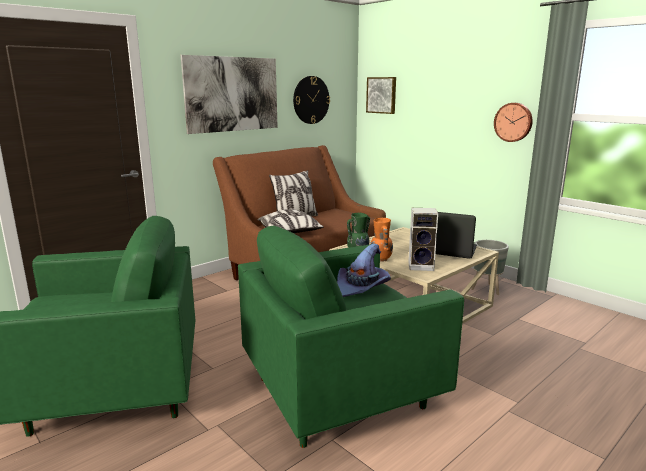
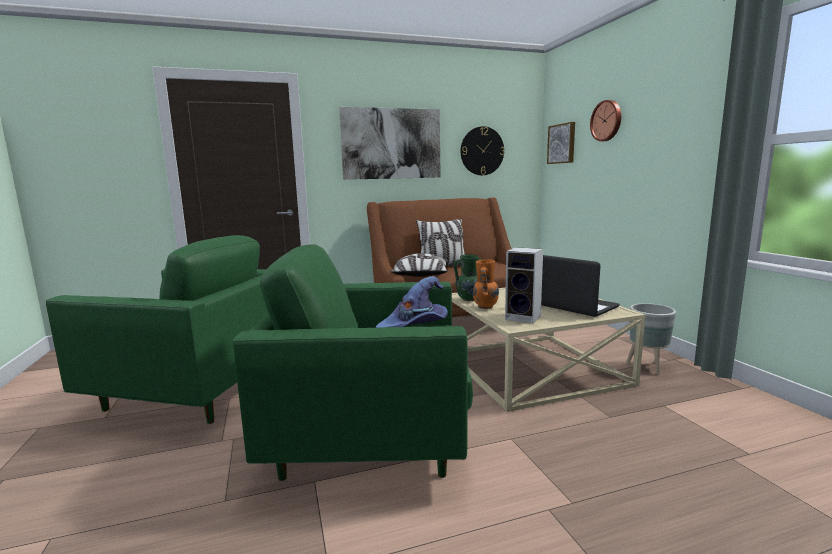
camera: 25 degrees right, 5 degrees down
(513, 122) = (696, 156): wall clock -> wall clock (607, 121)

